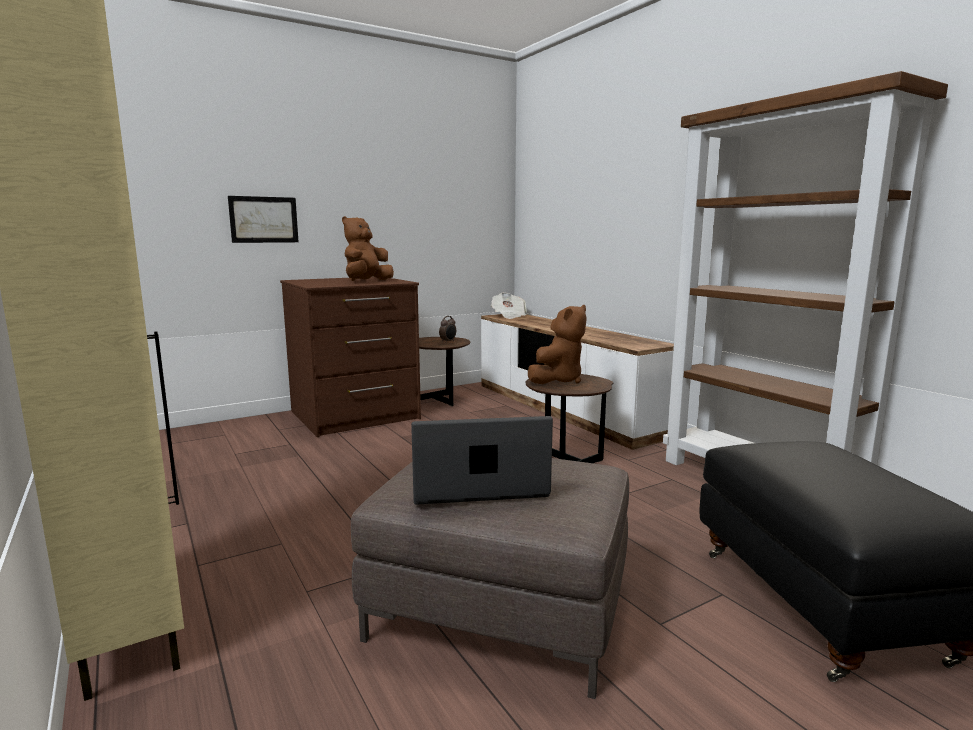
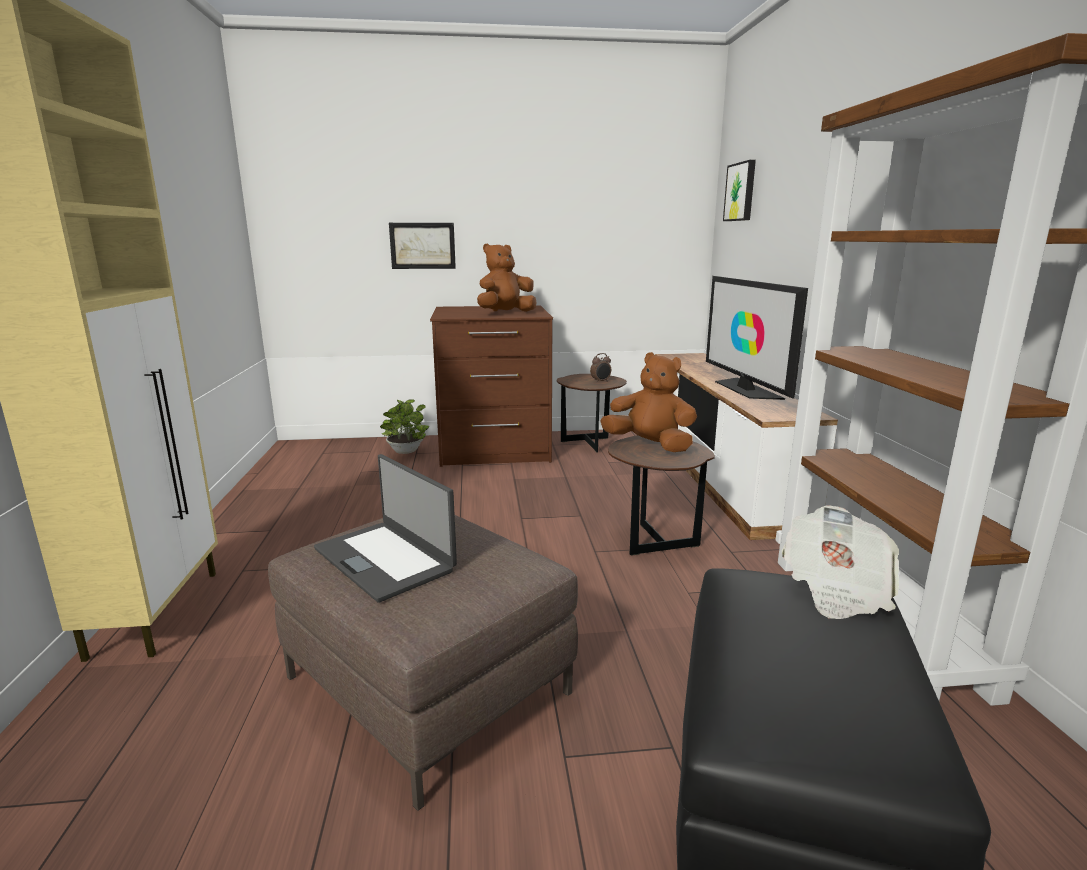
camera: 25 degrees right, 5 degrees up
(266, 430) = (405, 452): none -> potted plant
(478, 486) = (385, 559): laptop -> laptop turned 150 degrees counterclockwise
(508, 316) = (684, 357): newspaper -> newspaper (836, 589)
(547, 178) = (741, 192): none -> picture
(557, 380) = (650, 445): brown plush toy -> brown plush toy turned 120 degrees counterclockwise
(590, 332) = (745, 389): none -> television

